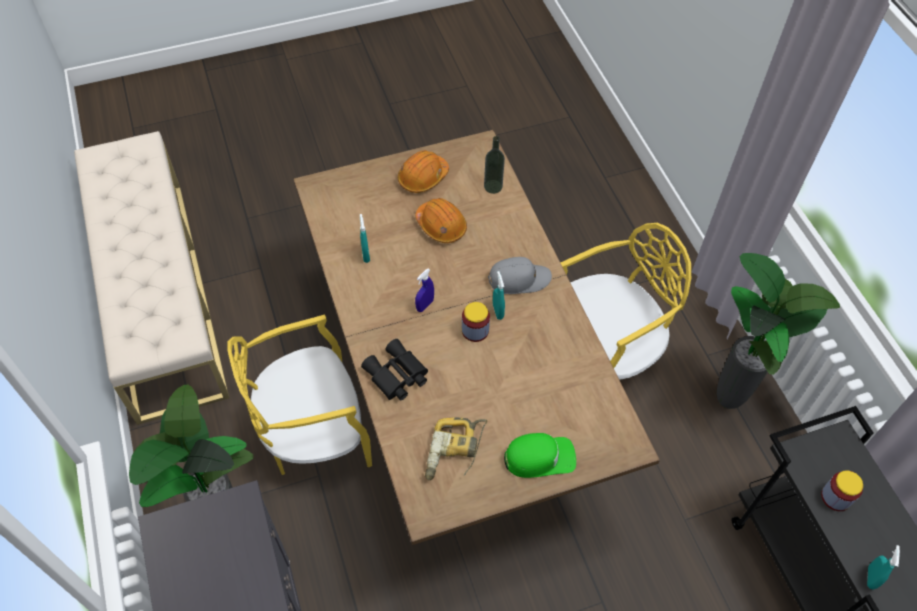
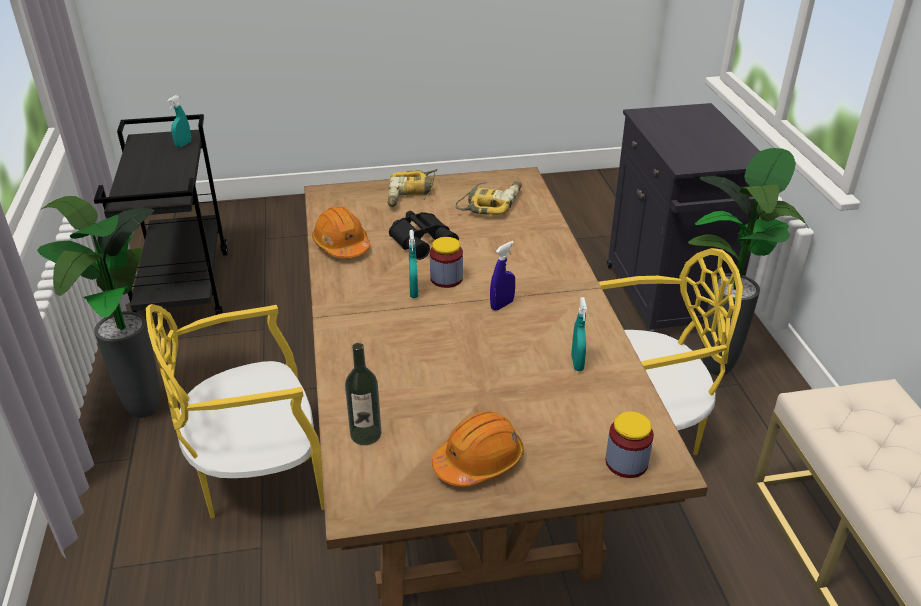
camera: 170 degrees left, 20 degrees down
(396, 376) = (542, 253): black binoculars -> black binoculars (423, 240)
(441, 226) = (463, 387): orange hard hat -> orange hard hat (341, 245)
(519, 279) = (375, 318): grey cap -> none
(540, 457) = (412, 194): green cap -> power drill
(836, 497) = (166, 176): jar -> jar (626, 462)

